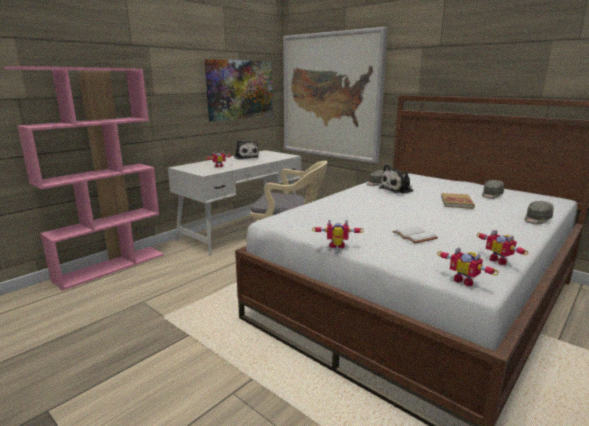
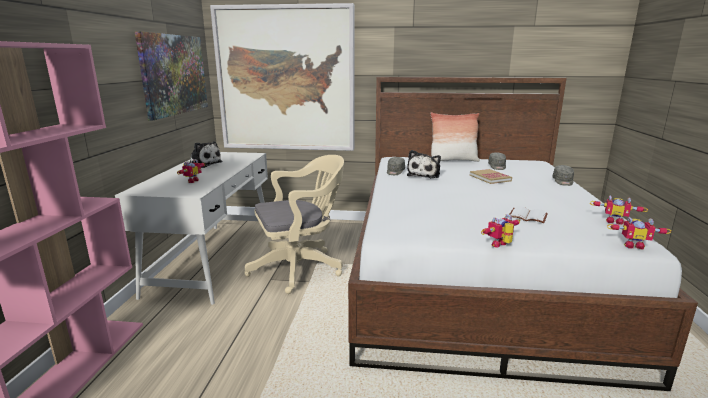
camera: 35 degrees left, 0 degrees up
(455, 184) = (453, 161): none -> pillow

